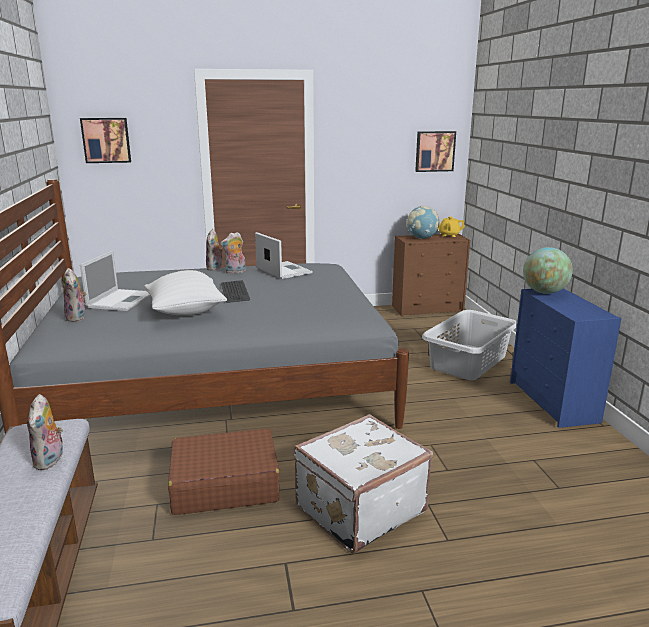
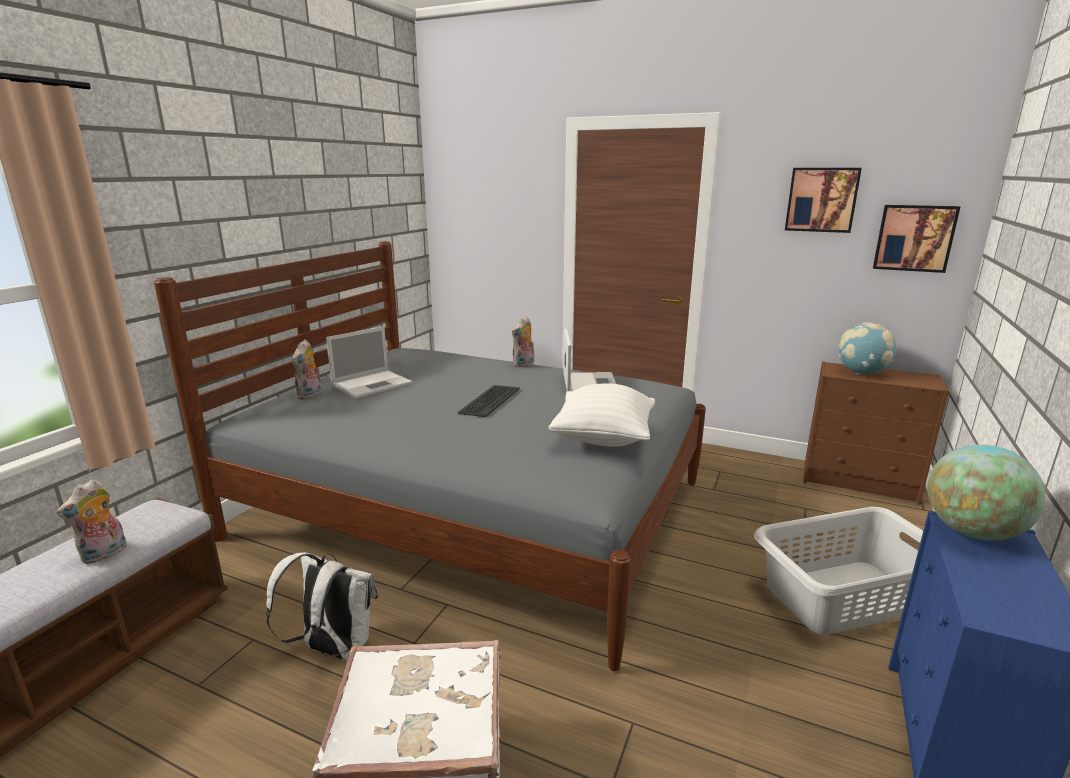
camera: 35 degrees right, 0 degrees up
(106, 140) = (470, 202): picture -> picture (821, 199)
(186, 312) = (402, 415): white pillow -> white pillow (603, 439)
(224, 484) = (333, 648): brown suitcase -> white backpack
(235, 272) = (534, 374): plush toy -> none
(448, 235) = (916, 376): yellow teapot -> none

